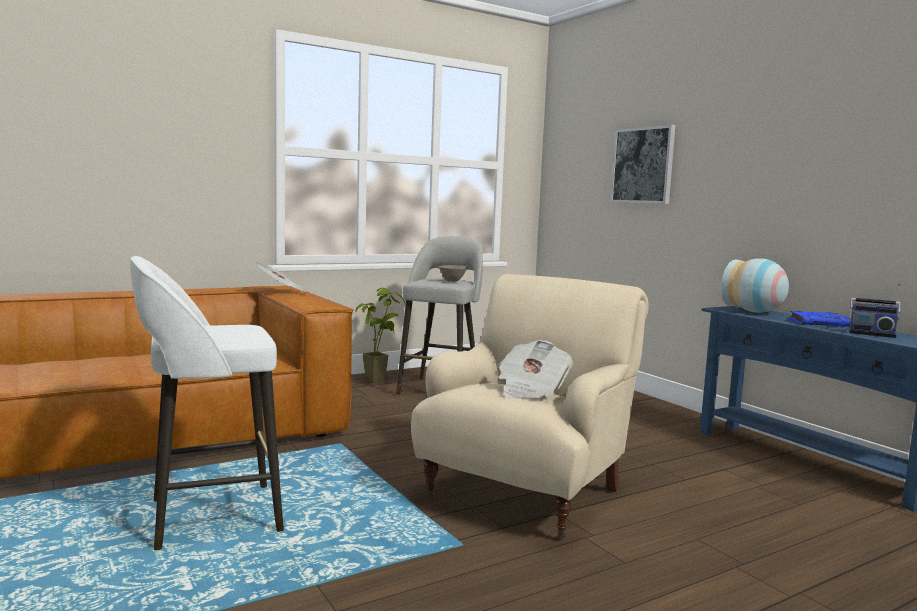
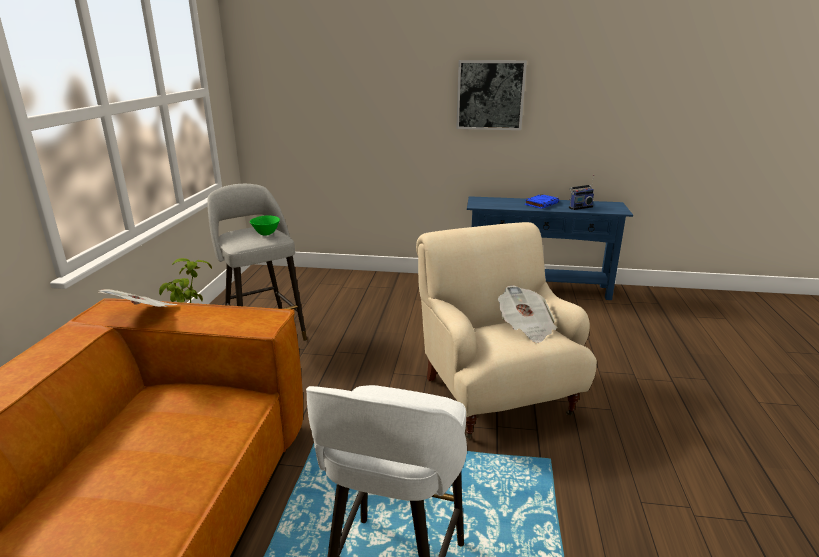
camera: 50 degrees left, 15 degrees up
(452, 281) = (266, 234): grey bowl -> green bowl
(643, 165) = (363, 89): picture -> picture (490, 95)
(755, 312) = (495, 202): vase -> none

